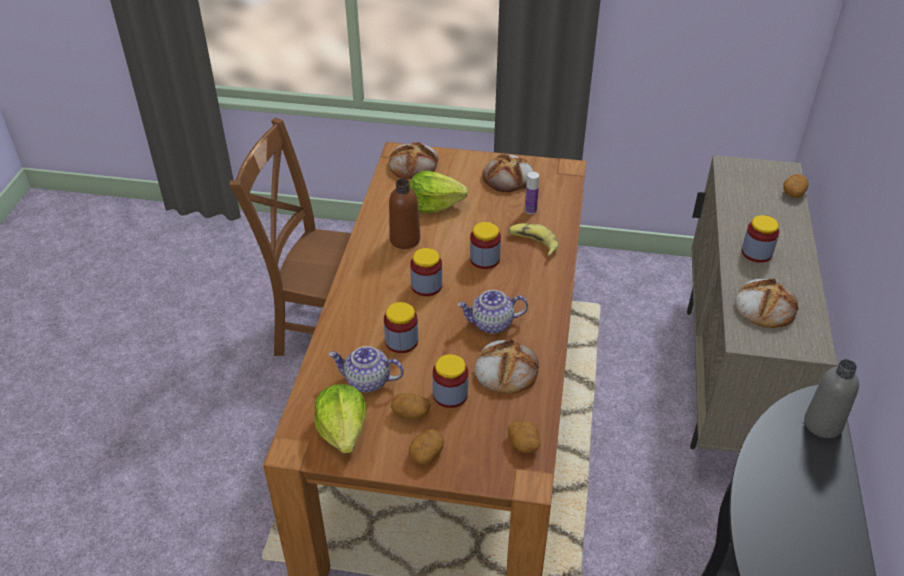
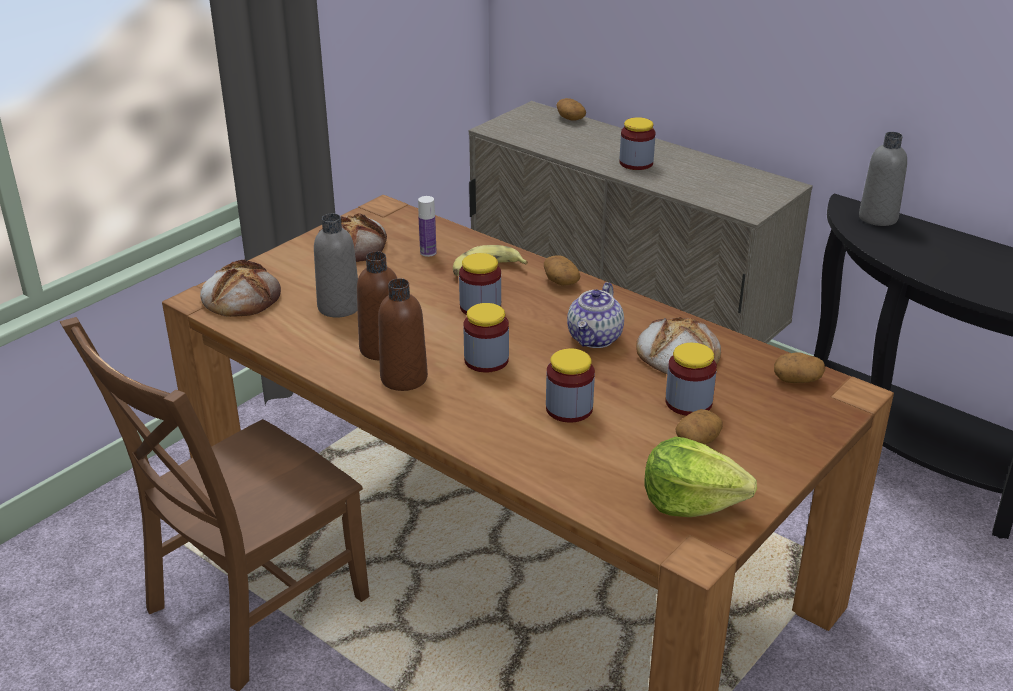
camera: 60 degrees left, 10 degrees down
(367, 381) = (618, 456): teapot -> none
(381, 261) = (404, 378): none -> brown bottle
(426, 453) = (771, 448): potato -> potato (560, 281)
(435, 204) = (339, 307): lettuce -> grey bottle
(764, 306) = (712, 186): bread -> none

